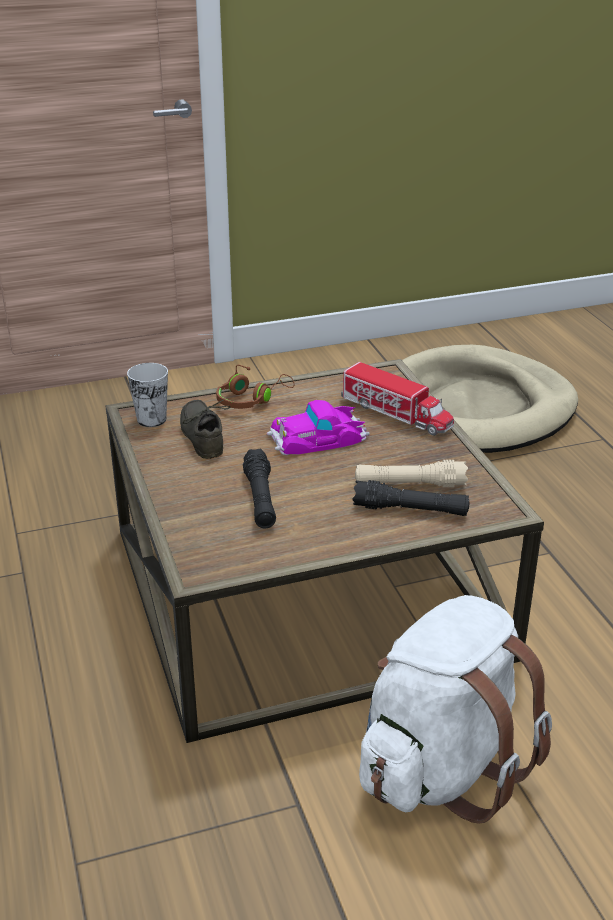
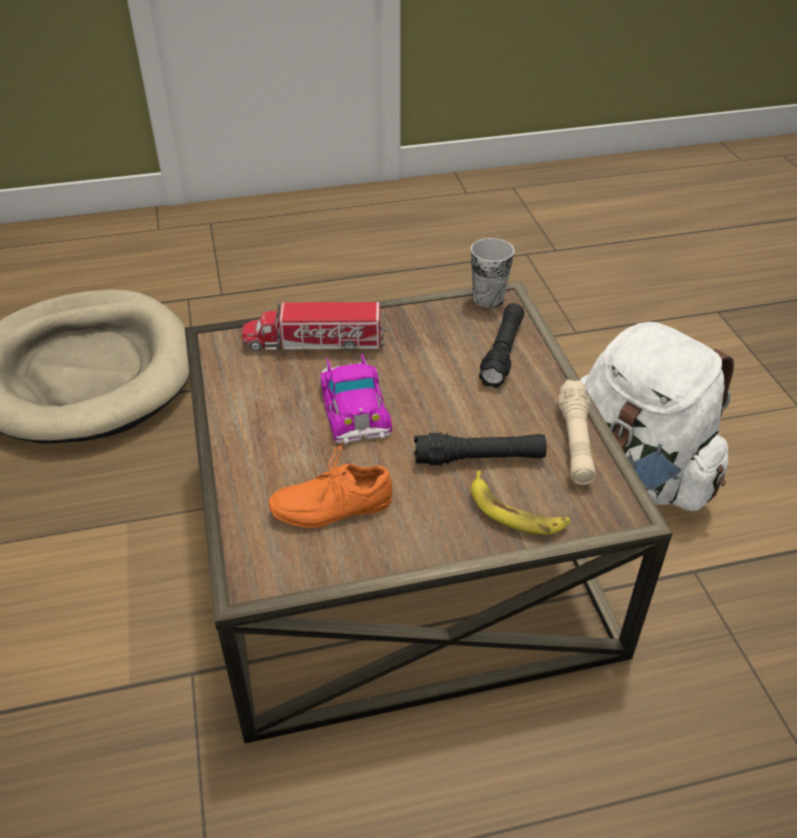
camera: 85 degrees left, 10 degrees up
(151, 419) = (274, 562): cup -> cup (488, 298)
(198, 515) = (515, 511): none -> banana
(205, 436) = (331, 504): grey shoe -> orange shoe
(251, 399) = (248, 457): brown headphones -> none
(396, 413) = (315, 342): toy truck -> toy truck turned 135 degrees counterclockwise
(410, 484) = (457, 348): beige flashlight -> beige flashlight (575, 441)

